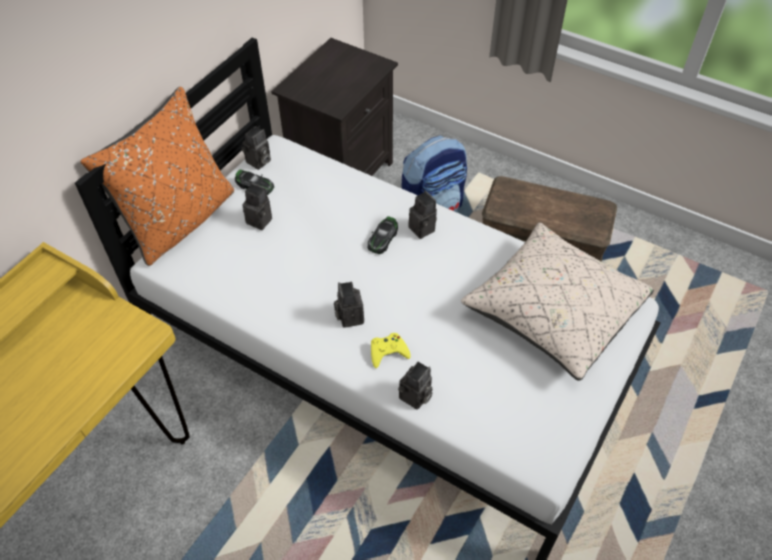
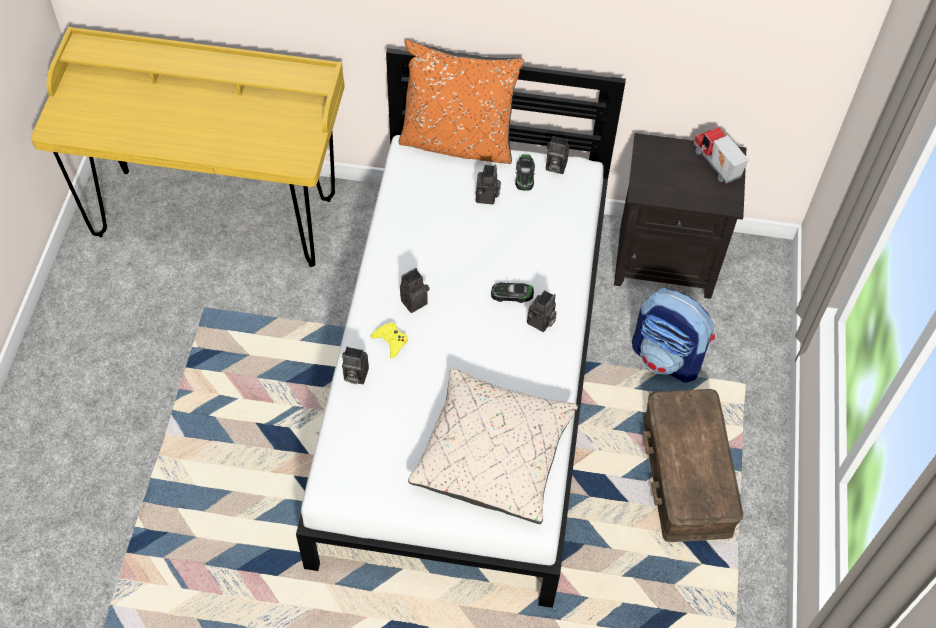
camera: 65 degrees right, 5 degrees up
(337, 58) = (715, 165): none -> toy truck

